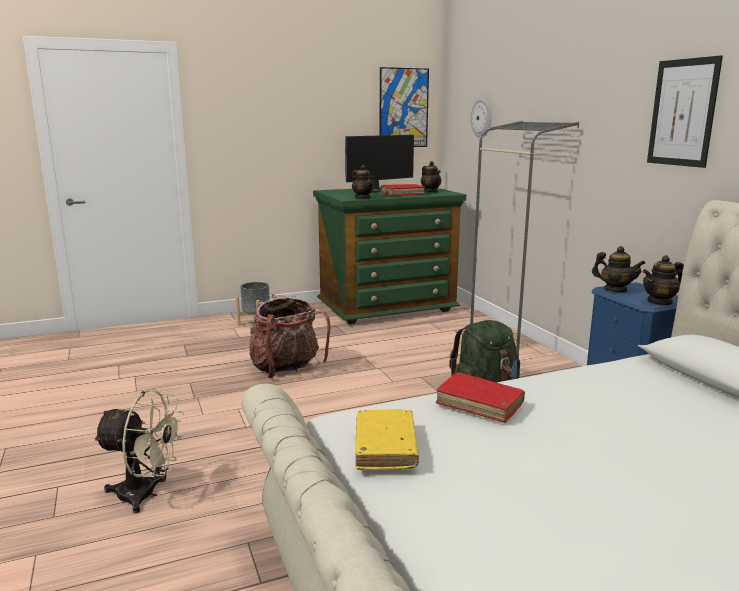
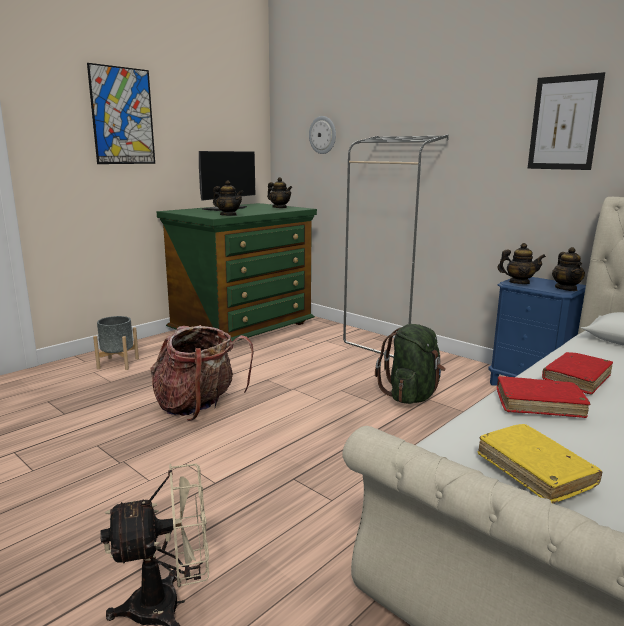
camera: 25 degrees left, 0 degrees up
(402, 194) = (259, 211): red book -> red book (576, 379)
(403, 108) = (236, 125): picture -> picture (122, 116)
(660, 302) = (566, 288): teapot -> teapot turned 45 degrees counterclockwise

